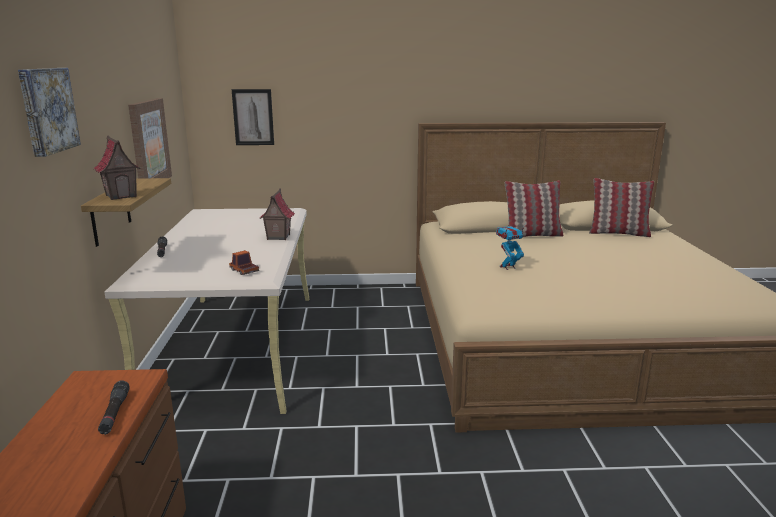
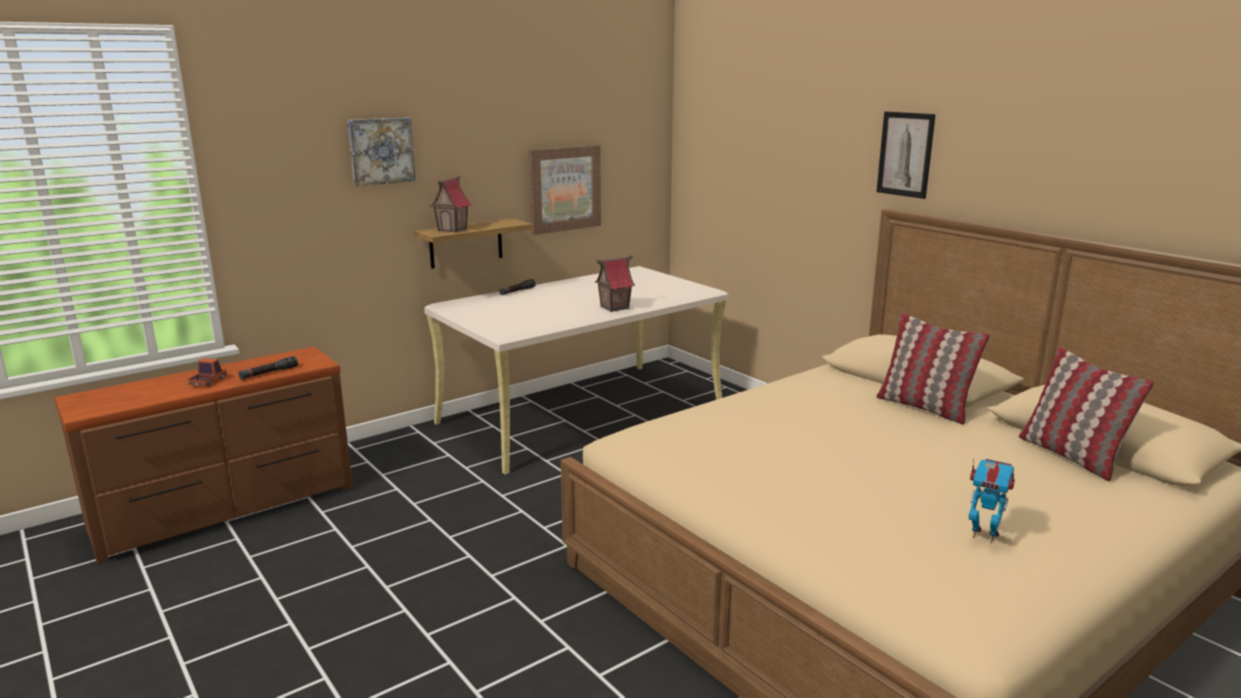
camera: 55 degrees right, 0 degrees up
(244, 271) = (511, 323): toy truck -> toy truck (208, 381)
(253, 117) = (722, 174): picture -> picture (905, 154)
(508, 267) = (767, 420): toy robot -> toy robot (983, 535)

